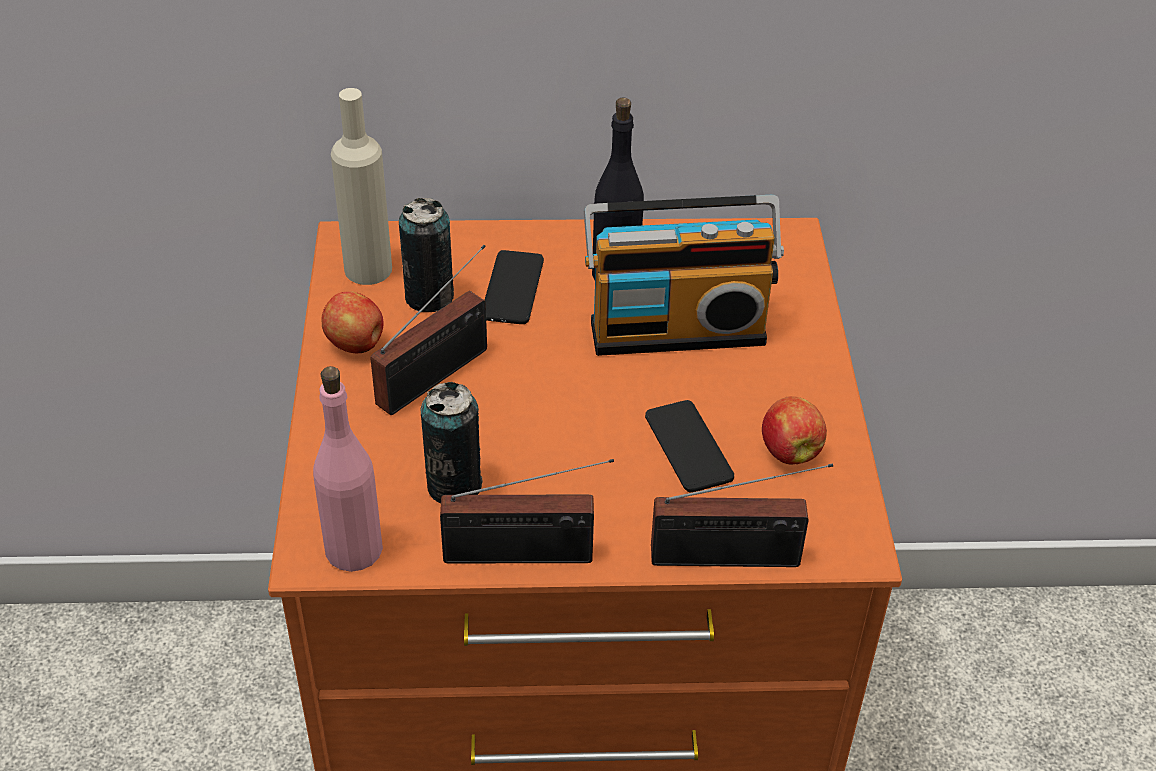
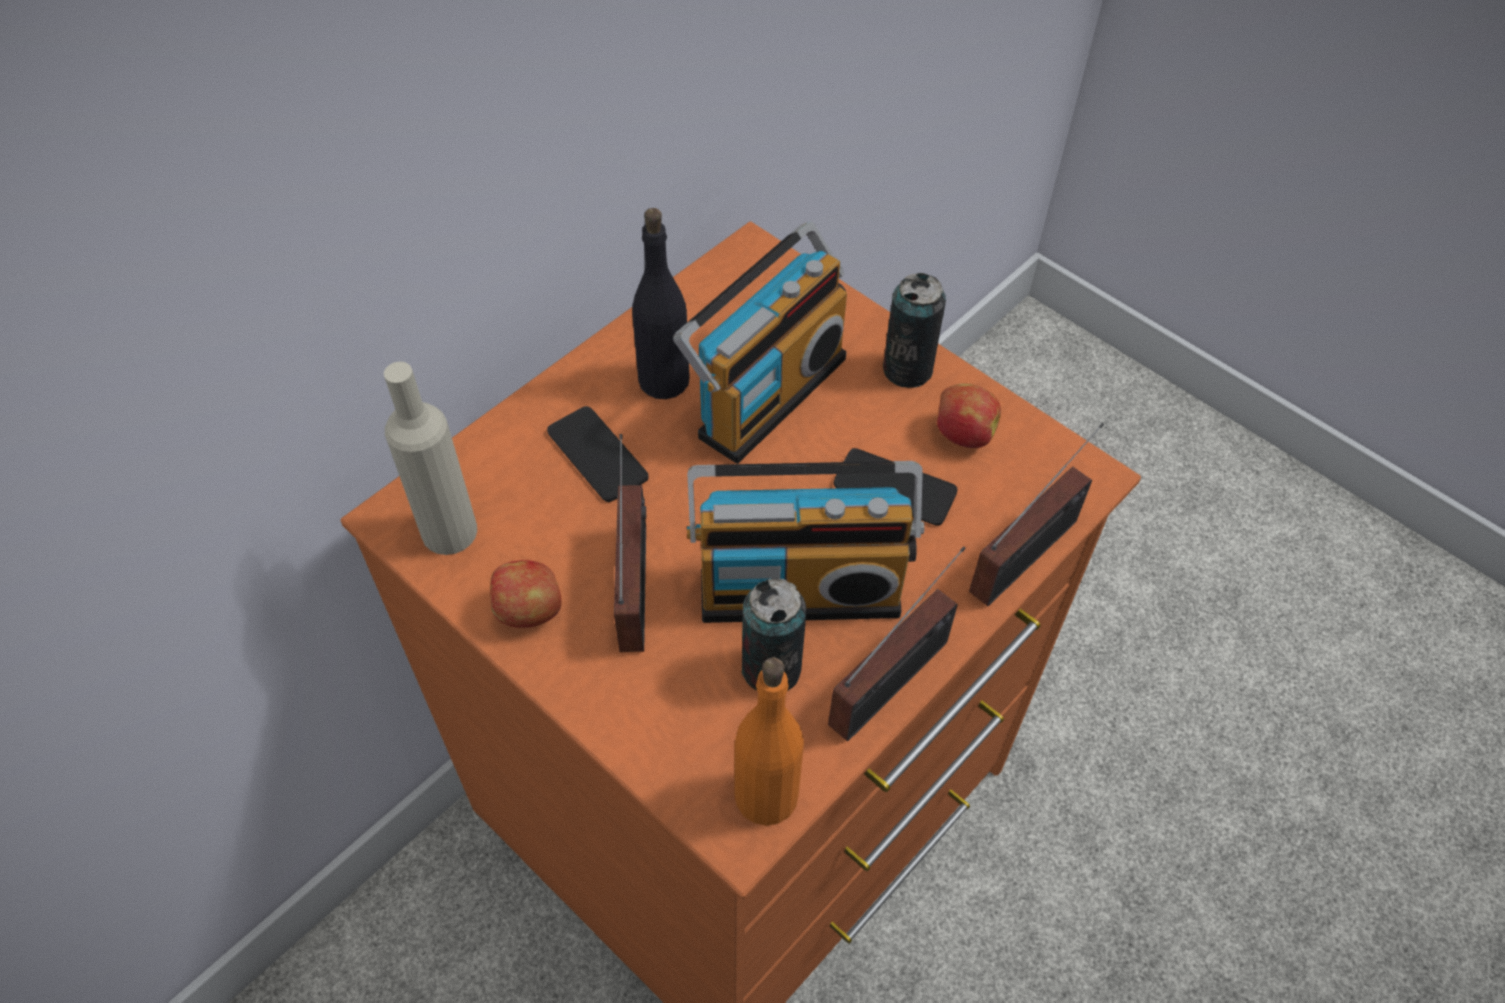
camera: 45 degrees left, 10 degrees up
(354, 549) = (765, 795): pink bottle -> orange bottle
(429, 297) = (537, 516): can -> can (907, 369)
(537, 455) = (799, 587): none -> radio

